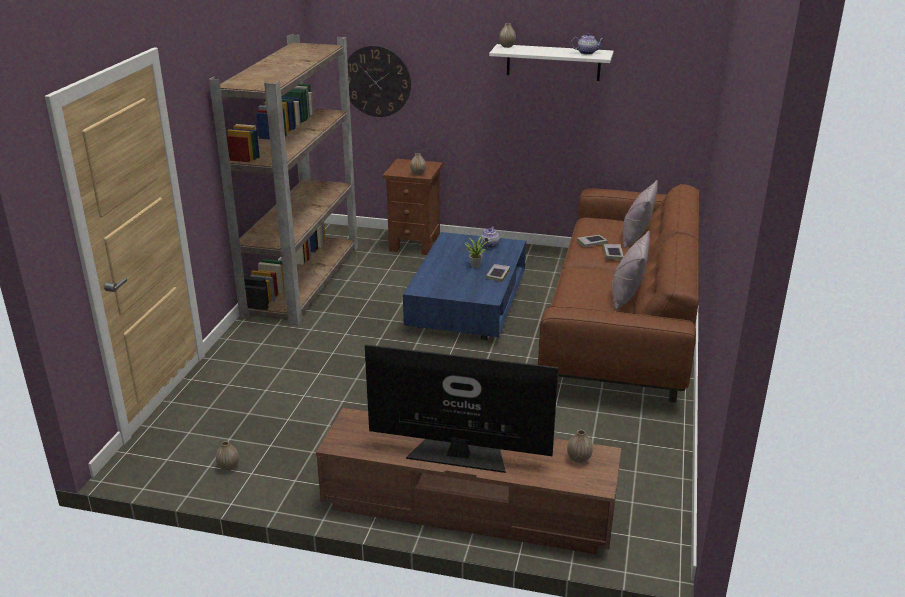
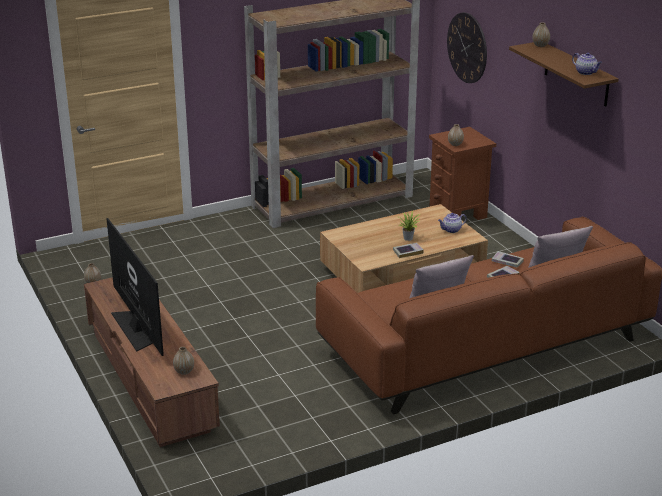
camera: 50 degrees right, 0 degrees up
(467, 304) = (402, 272): blue coffee table -> brown coffee table
(553, 62) = (576, 74): white shelf -> brown shelf

